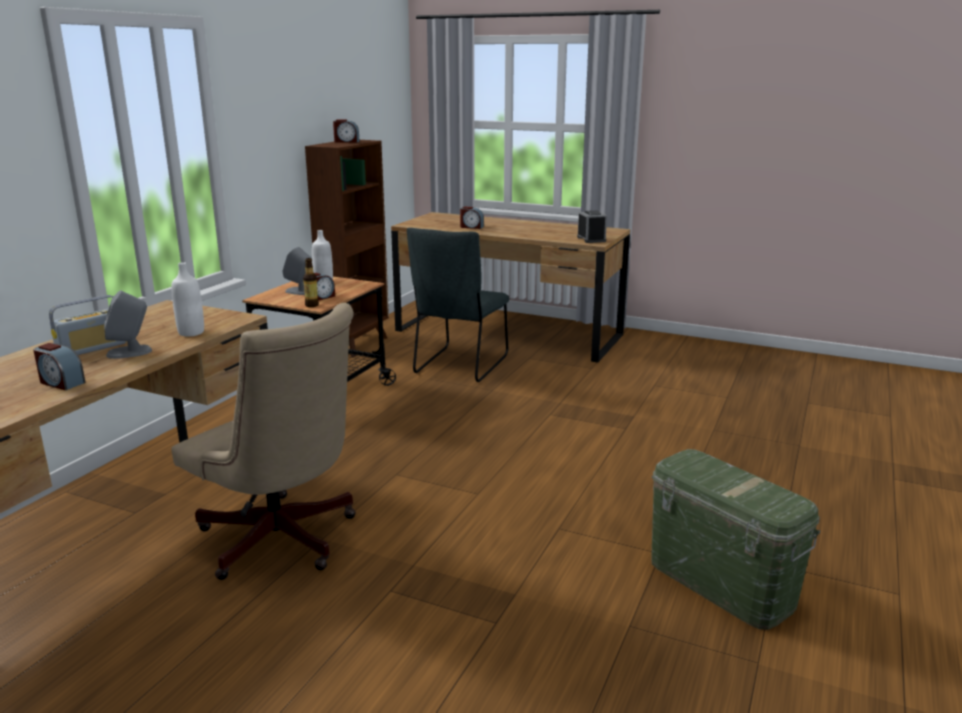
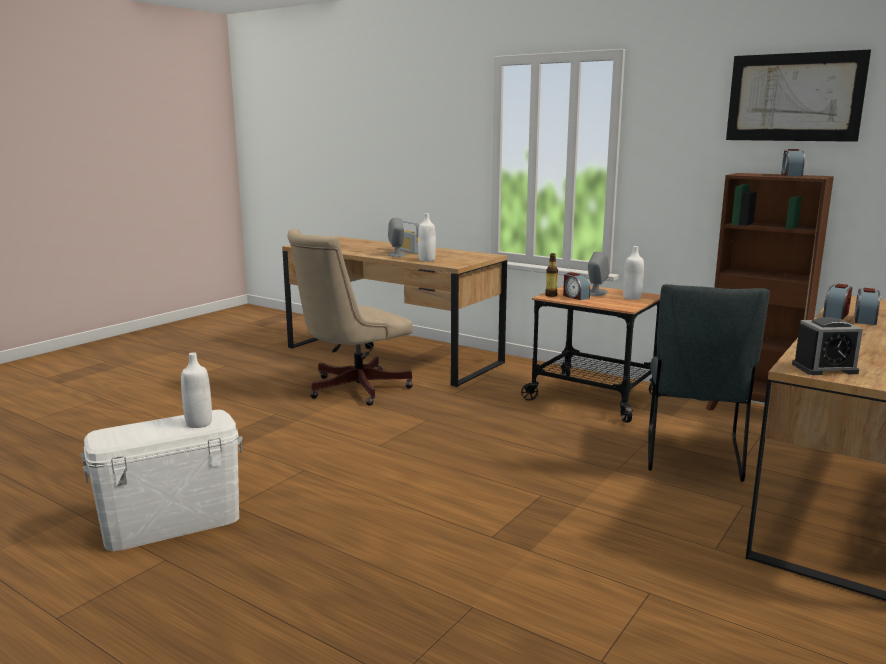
camera: 100 degrees right, 5 degrees down
(61, 382) = (356, 250): alarm clock -> alarm clock (835, 315)
(320, 75) = (794, 97): none -> picture
(459, 366) = (693, 458): grey chair -> grey chair turned 105 degrees counterclockwise
(705, 464) = (199, 423): none -> white bottle
(721, 583) = (171, 523): green storage box -> white storage box

